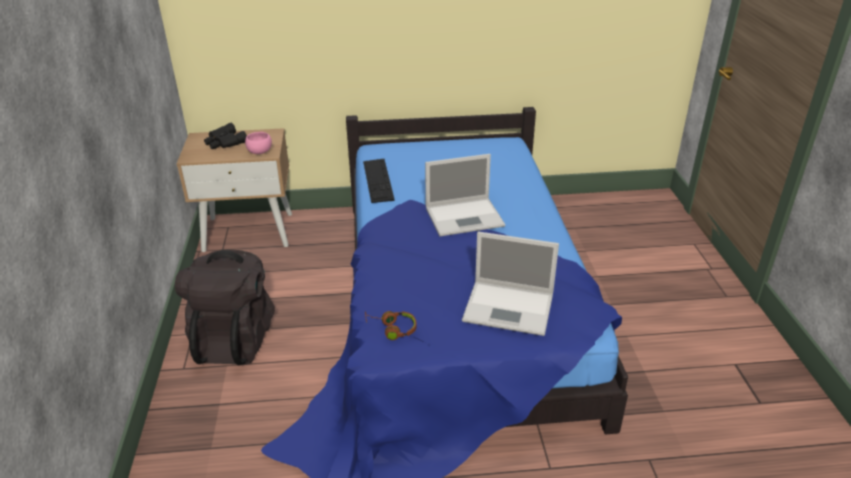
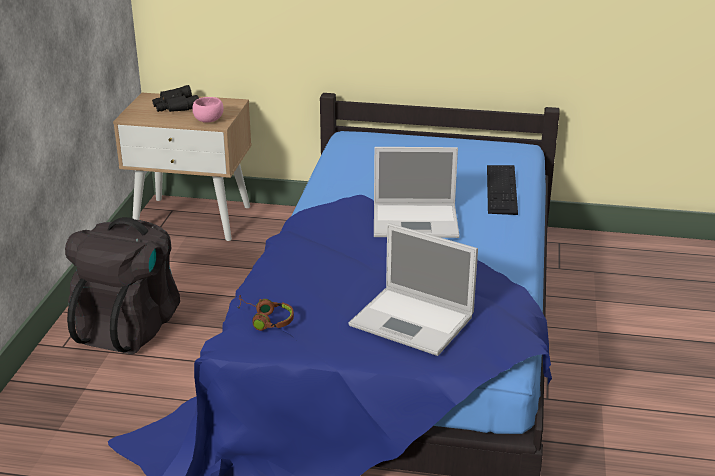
camera: 15 degrees right, 5 degrees down
(378, 180) = (335, 169): keyboard -> keyboard (501, 189)

